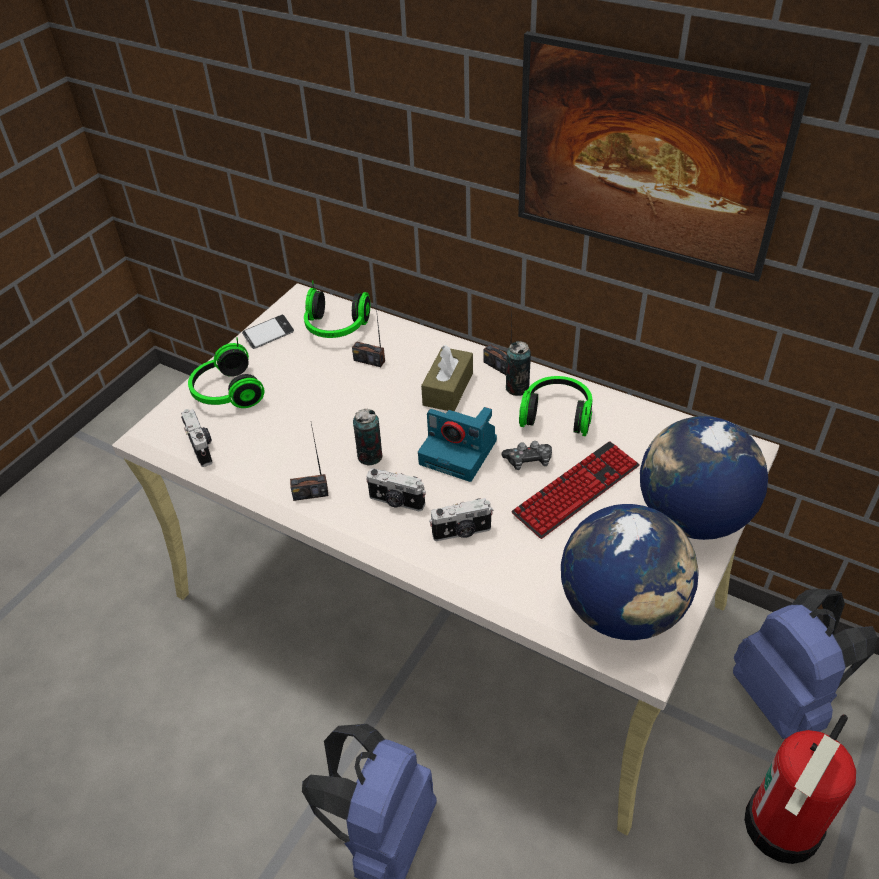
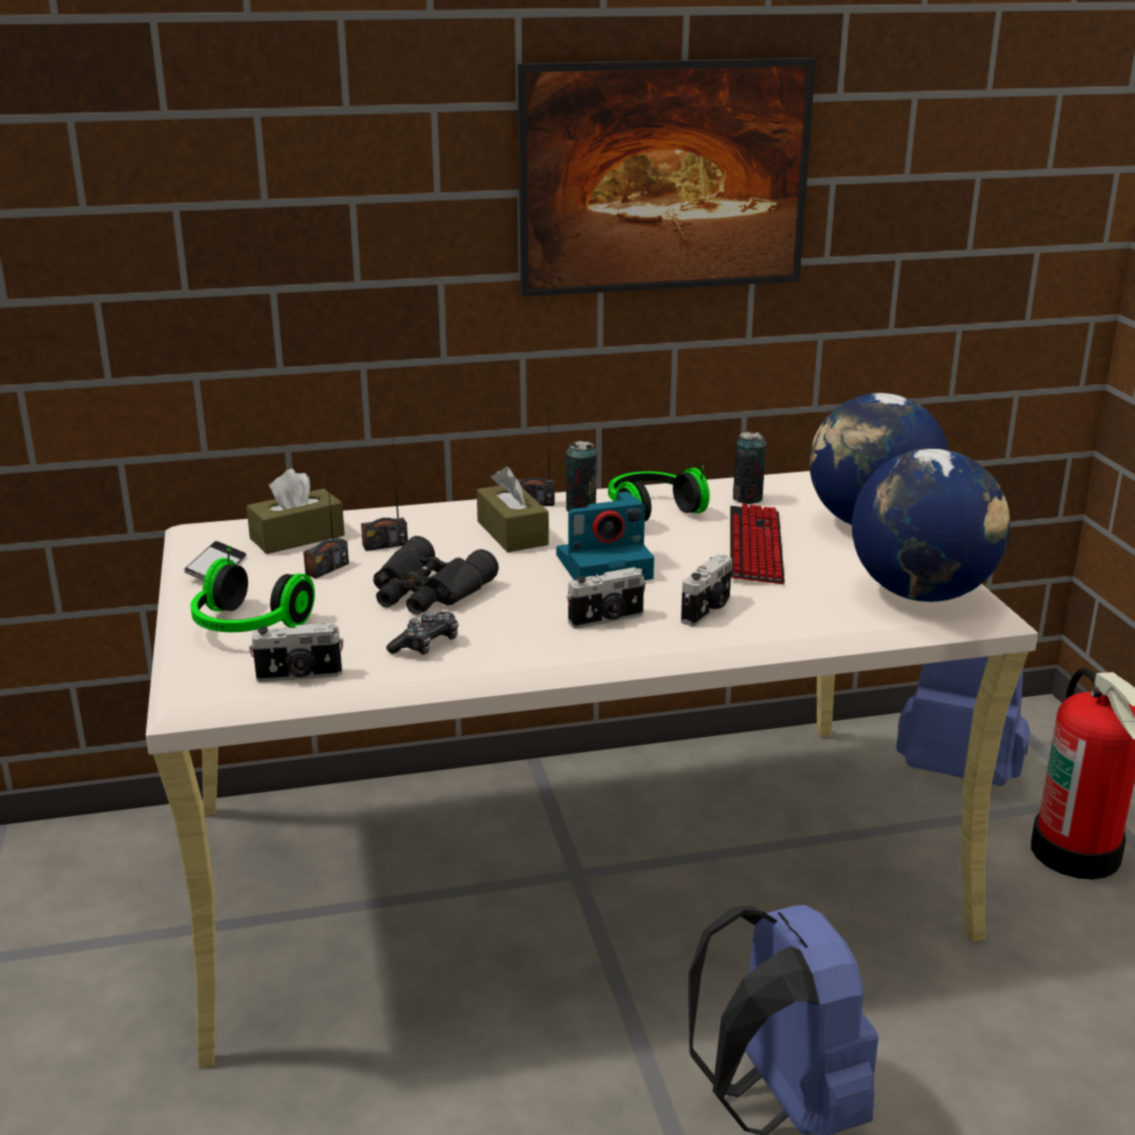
camera: 45 degrees left, 20 degrees down
(202, 447) = (299, 676): camera -> camera turned 150 degrees clockwise
(310, 493) = (504, 652): radio -> radio (327, 569)
(336, 328) = (297, 537): headphones -> brown tissue box
(338, 416) = (427, 592): none -> black binoculars
(370, 456) = (519, 603): can -> can (747, 499)
(528, 461) = (680, 546): game controller -> game controller (426, 645)

